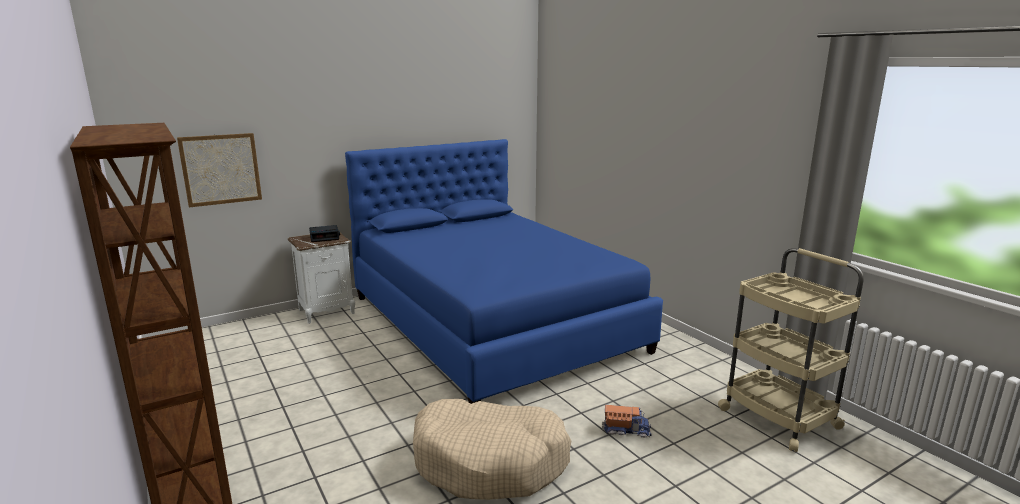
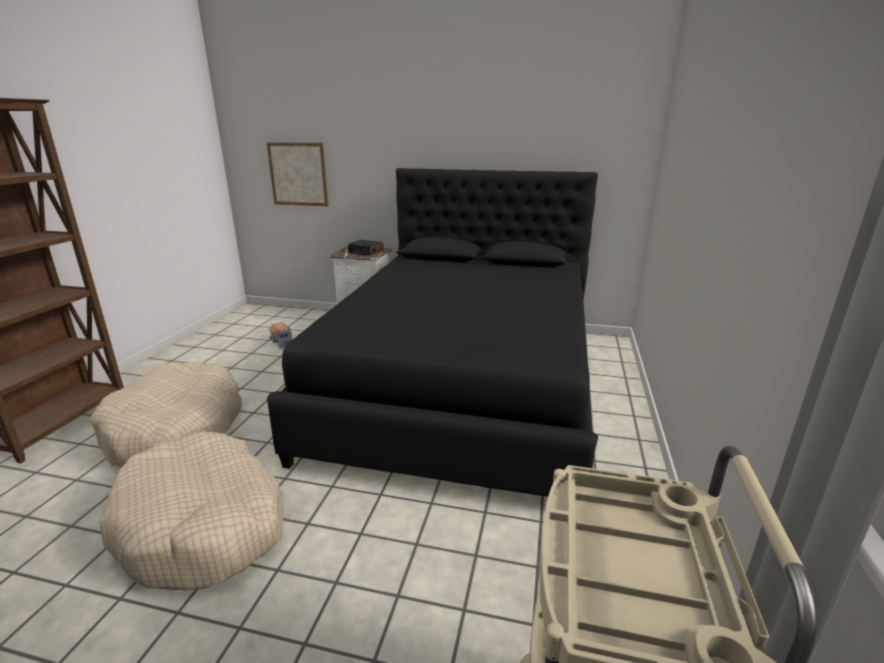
camera: 45 degrees right, 5 degrees up
(335, 442) = (175, 429): none -> beige dog bed
(491, 322) = (464, 385): blue bed -> black bed
(626, 430) = (360, 592): toy truck -> toy truck (284, 343)

